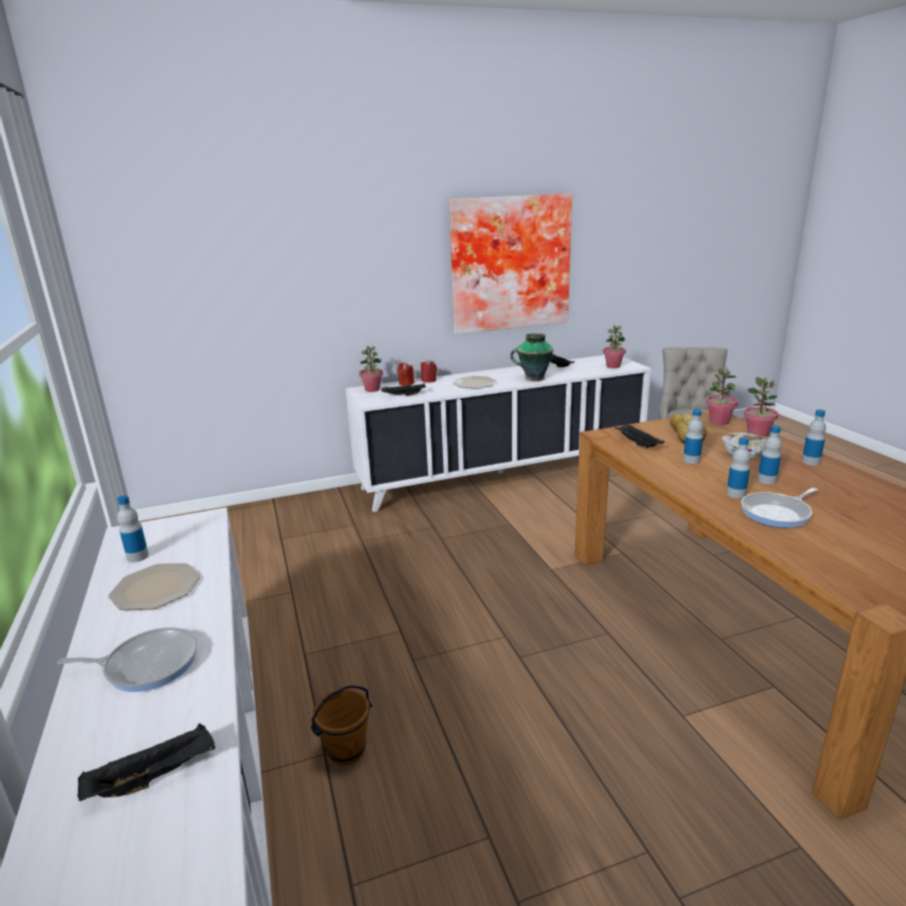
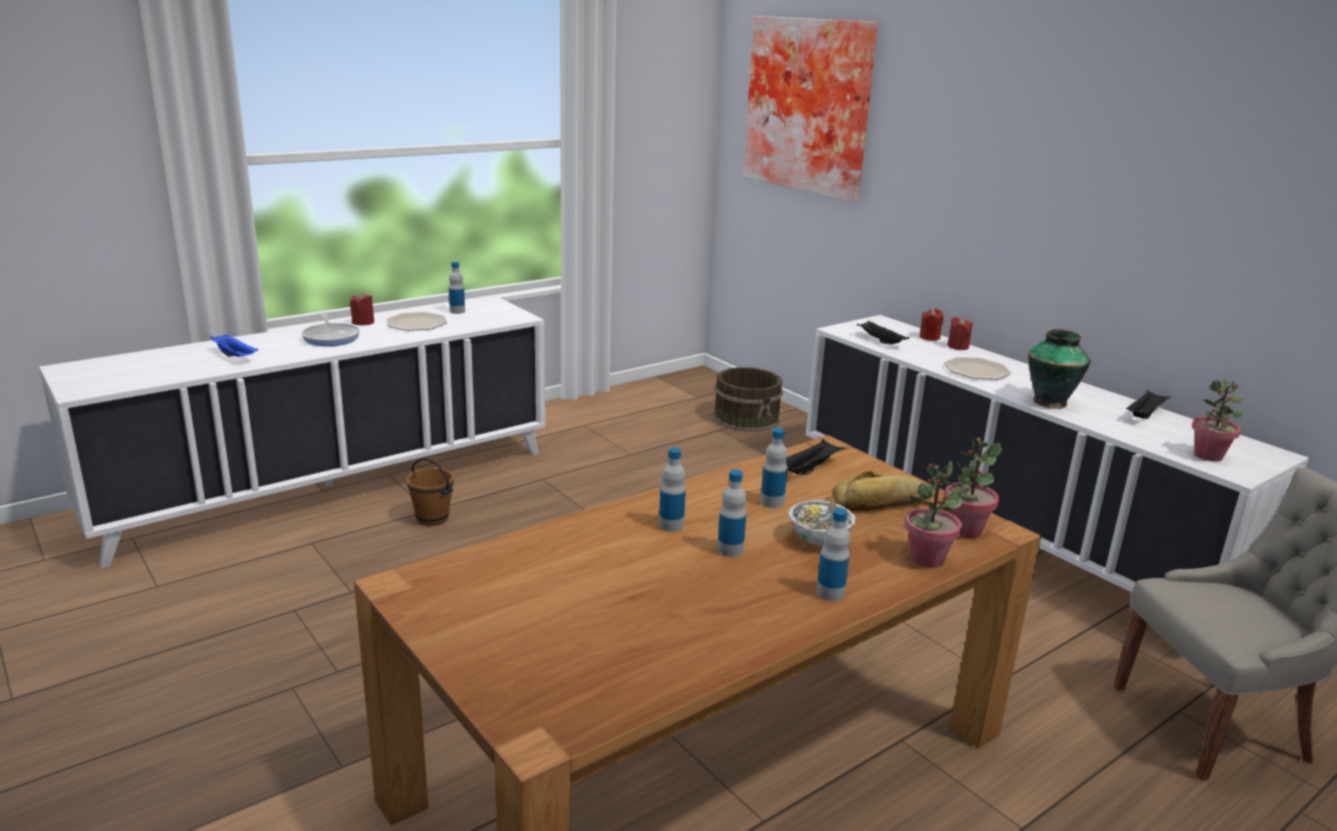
camera: 70 degrees right, 0 degrees up
(104, 634) = (363, 322): none -> red candle
(155, 776) = (236, 356): black tray -> blue tray
(271, 522) = (747, 418): none -> brown bucket
(372, 389) = (887, 325): potted plant -> none
(509, 263) = (1138, 218): picture -> picture (810, 106)
(778, 513) = (622, 548): frying pan -> none

